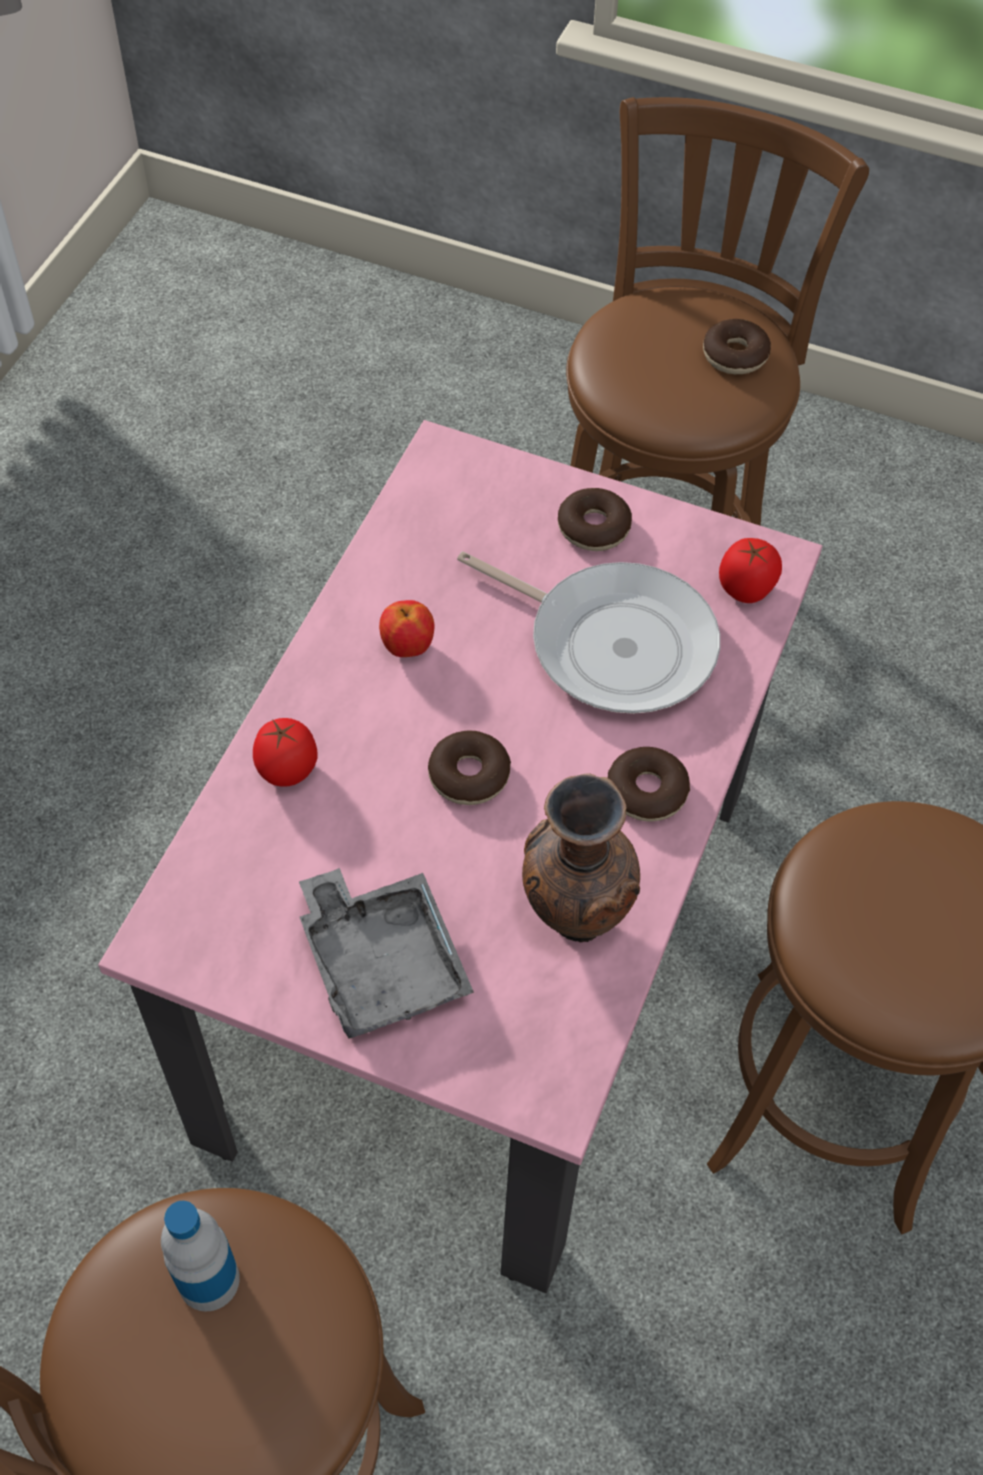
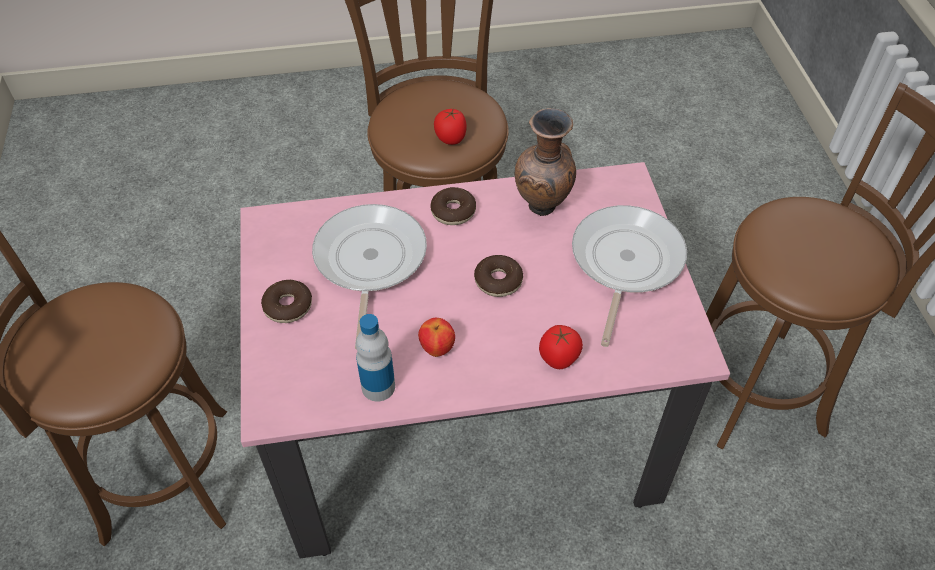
camera: 120 degrees left, 5 degrees down
(208, 1280) = (800, 258): bottle -> bottle (378, 386)
(382, 962) = (624, 263): grey tray -> frying pan
(735, 355) = (81, 315): donut -> none
(746, 589) = (294, 224): tomato -> tomato (450, 139)

